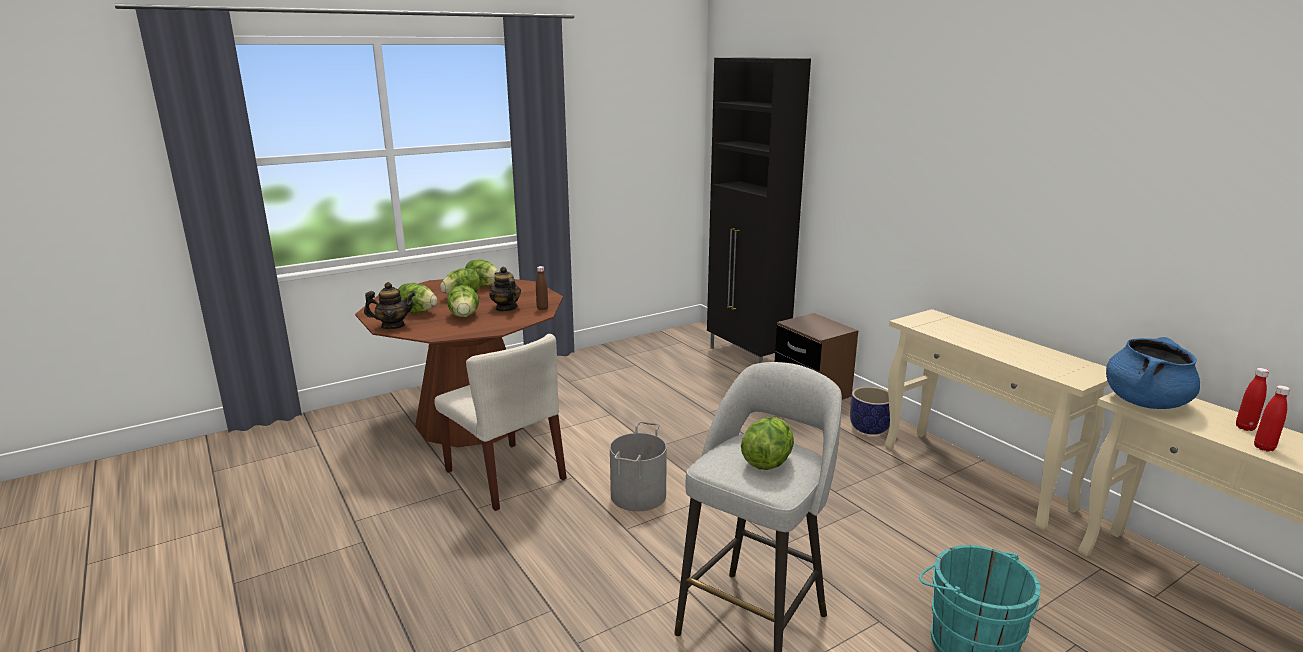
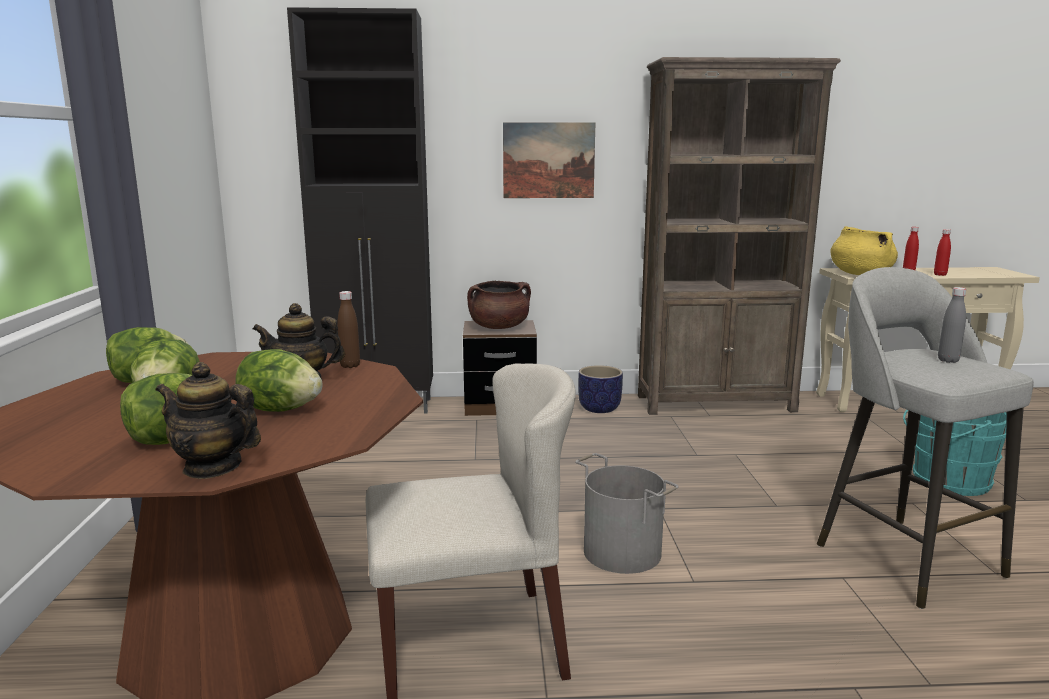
camera: 60 degrees left, 5 degrees down
(393, 326) = (212, 467): teapot -> teapot turned 90 degrees counterclockwise
(767, 462) = (948, 360): lettuce -> grey bottle
(815, 326) = (499, 327): none -> brown cooking pot
(886, 190) = (548, 160): none -> picture
(976, 477) = (716, 403): beige console table -> brown bookcase
(1145, 402) = (860, 274): blue cooking pot -> yellow cooking pot

